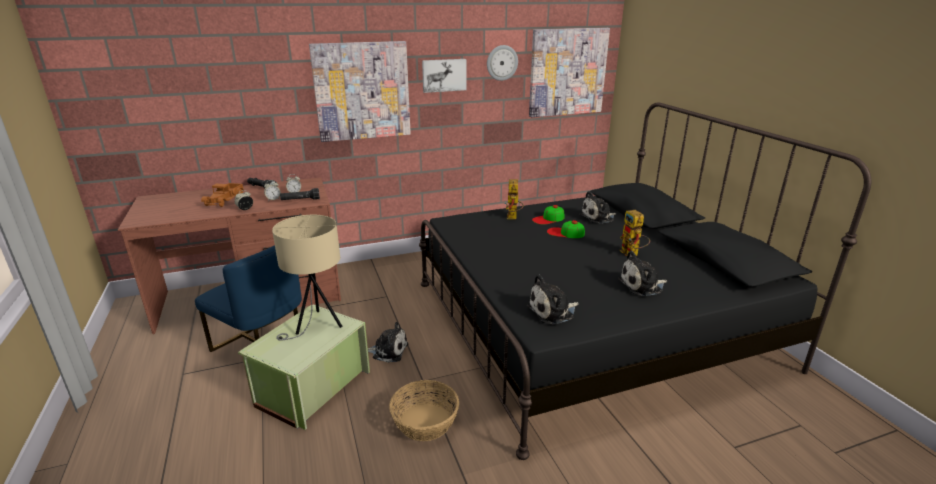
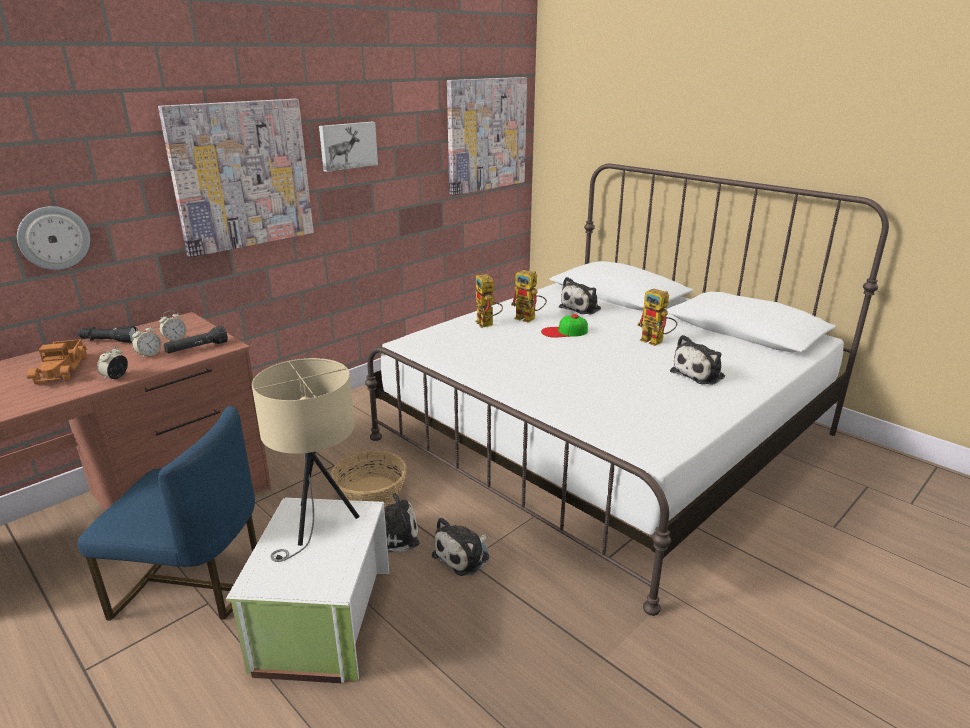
camera: 25 degrees left, 0 degrees up
(311, 387) = (321, 619): green storage box -> white storage box
(424, 421) = (510, 611): basket -> basket (370, 493)
(502, 62) = (415, 125): wall clock -> wall clock (54, 238)
(548, 219) = (529, 319): cap -> toy robot
(553, 311) = (641, 424): plush toy -> plush toy (464, 555)
(590, 323) = (605, 436): black bed -> white bed

